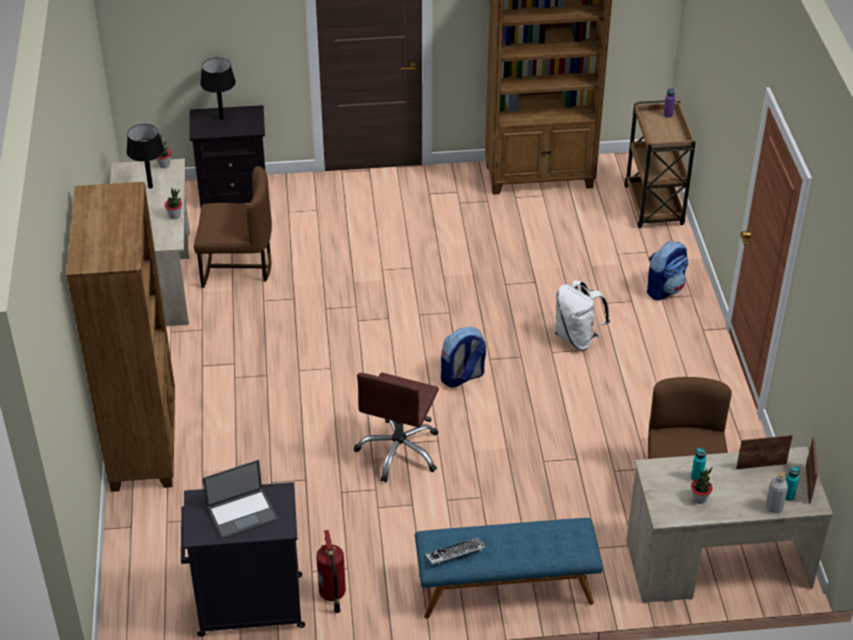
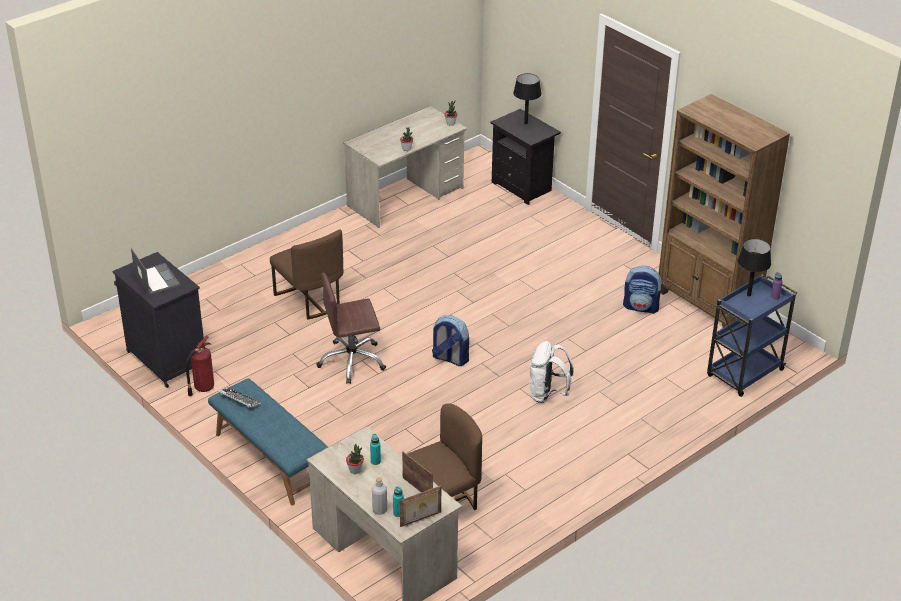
camera: 55 degrees right, 5 degrees down
(144, 443) = (261, 260): brown bookcase -> none
(150, 187) = (424, 128): black table lamp -> black table lamp (749, 295)
(237, 267) = (452, 221): brown chair -> brown chair (310, 300)
(242, 513) = (156, 279): laptop -> laptop turned 150 degrees counterclockwise
(654, 207) = (744, 374): brown cart -> blue cart
(664, 289) = (652, 416): backpack -> backpack (641, 307)

